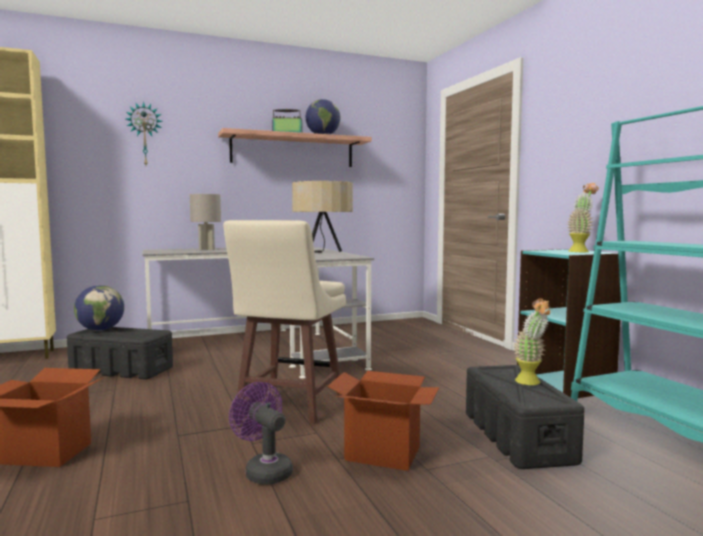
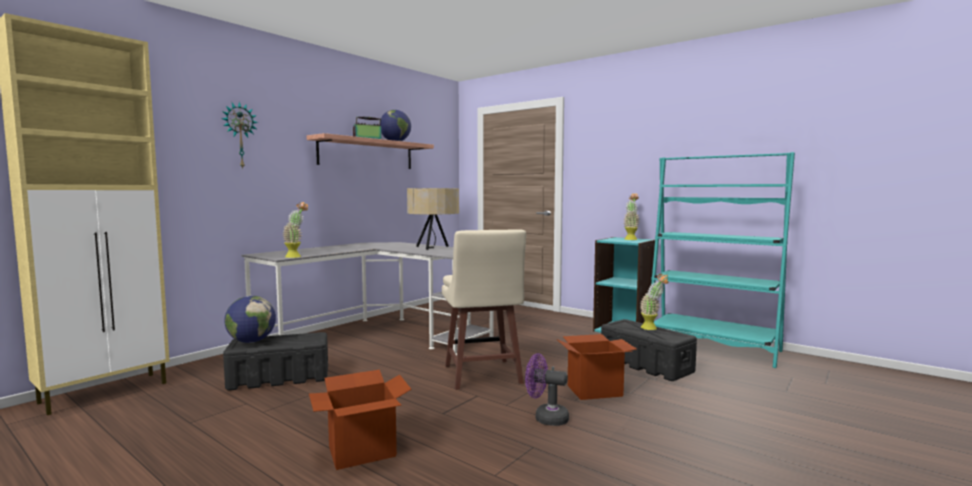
camera: 30 degrees left, 0 degrees up
(171, 252) = (296, 256): none -> potted plant
(206, 249) = (313, 251): grey table lamp -> none

